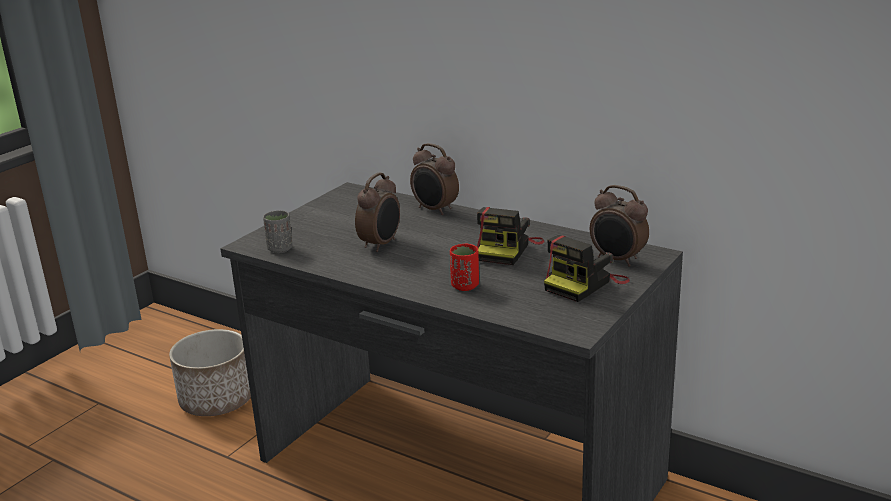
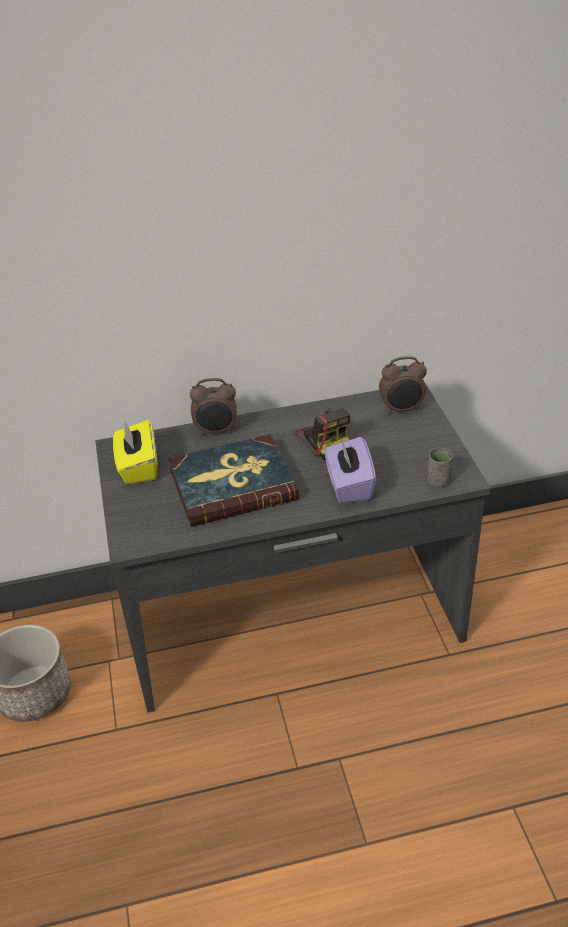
camera: 45 degrees left, 15 degrees up
(280, 249) = (163, 534): grey cup -> grey cup (438, 481)
(341, 207) = (138, 467): none -> yellow tissue box
(381, 244) = (233, 484): alarm clock -> book
(465, 286) = (349, 485): red cup -> purple tissue box
(584, 284) = (413, 440): camera -> none

